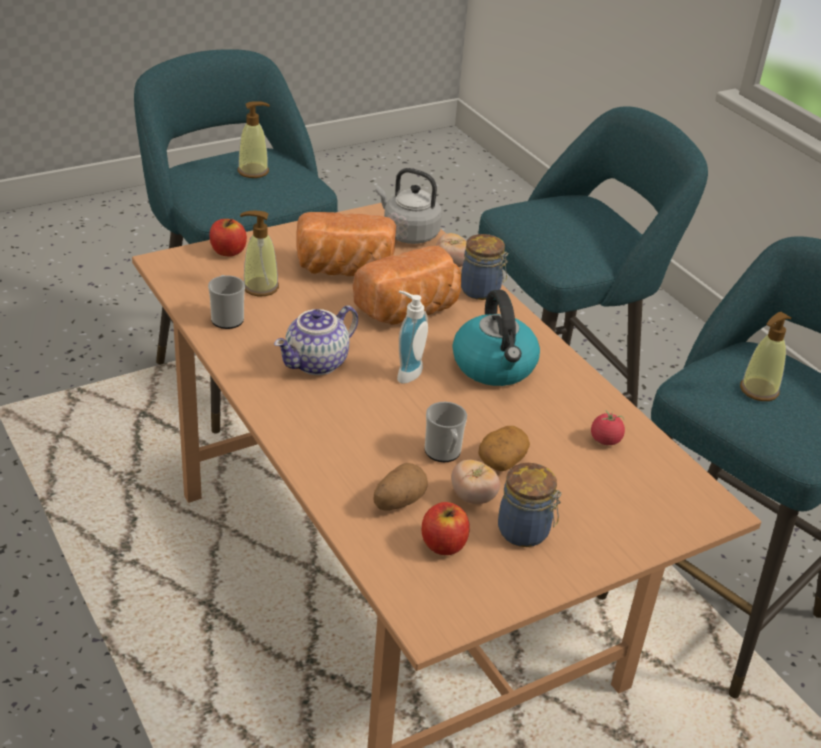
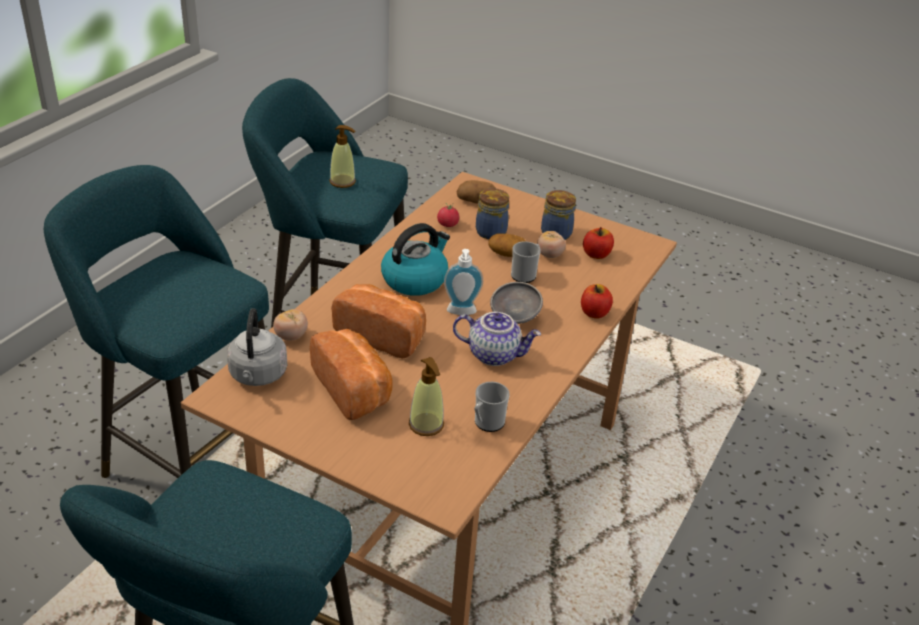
camera: 120 degrees left, 0 degrees up
(228, 251) = (388, 471): apple -> apple (594, 313)
(253, 171) = (212, 527): soap dispenser -> none
(367, 405) = (514, 317): none -> grey bowl
(398, 501) = (583, 278): potato -> potato (476, 201)
(481, 291) = (320, 310): jar -> jar (491, 231)

